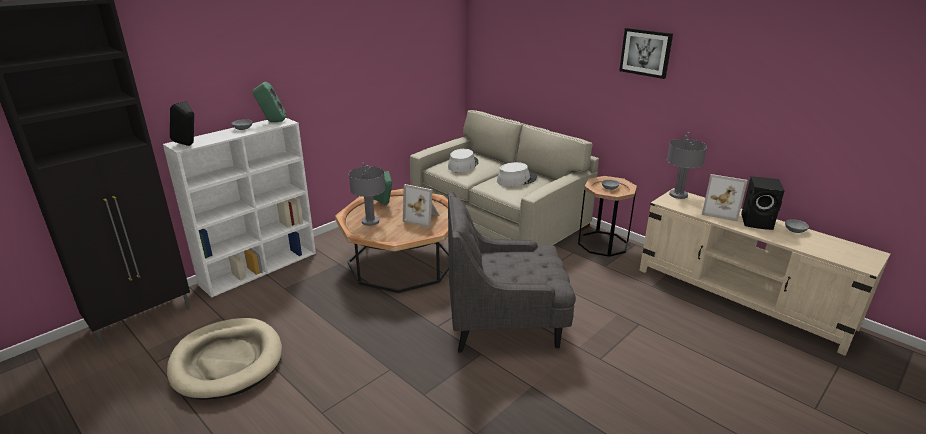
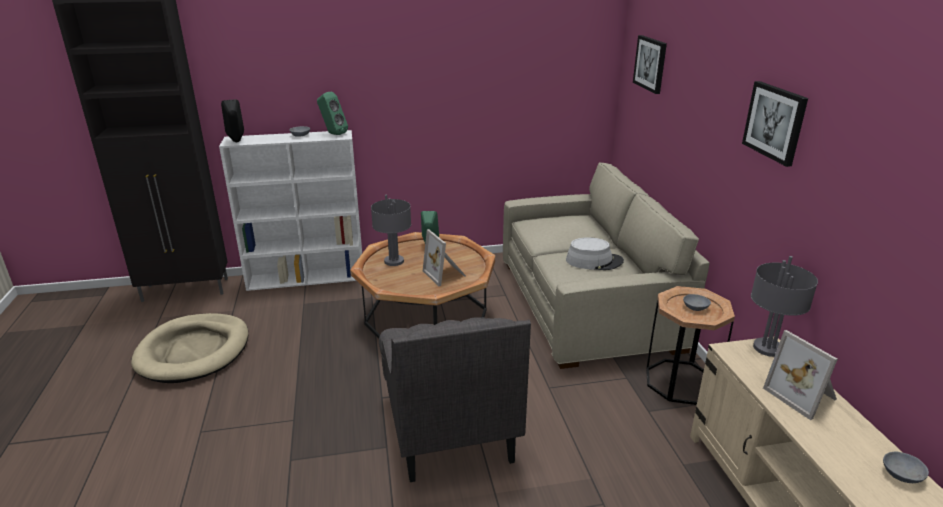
camera: 35 degrees right, 0 degrees up
(463, 165) = (556, 227): grey hat -> none
(504, 28) = (650, 63): none -> picture
(505, 323) = (448, 426): grey armchair -> grey armchair turned 135 degrees counterclockwise
(758, 222) = (847, 435): black speaker -> none

